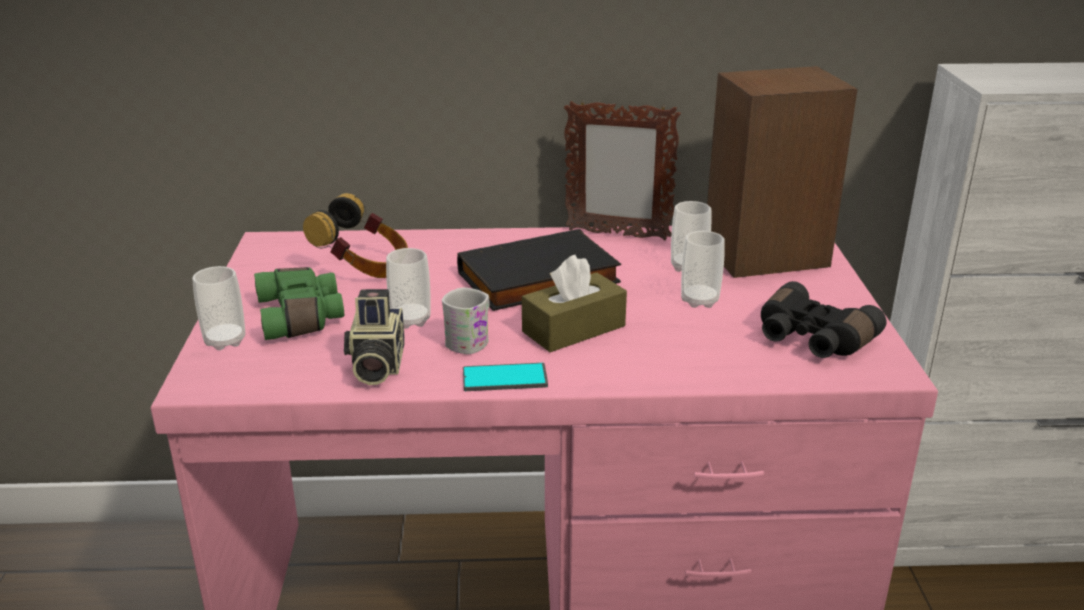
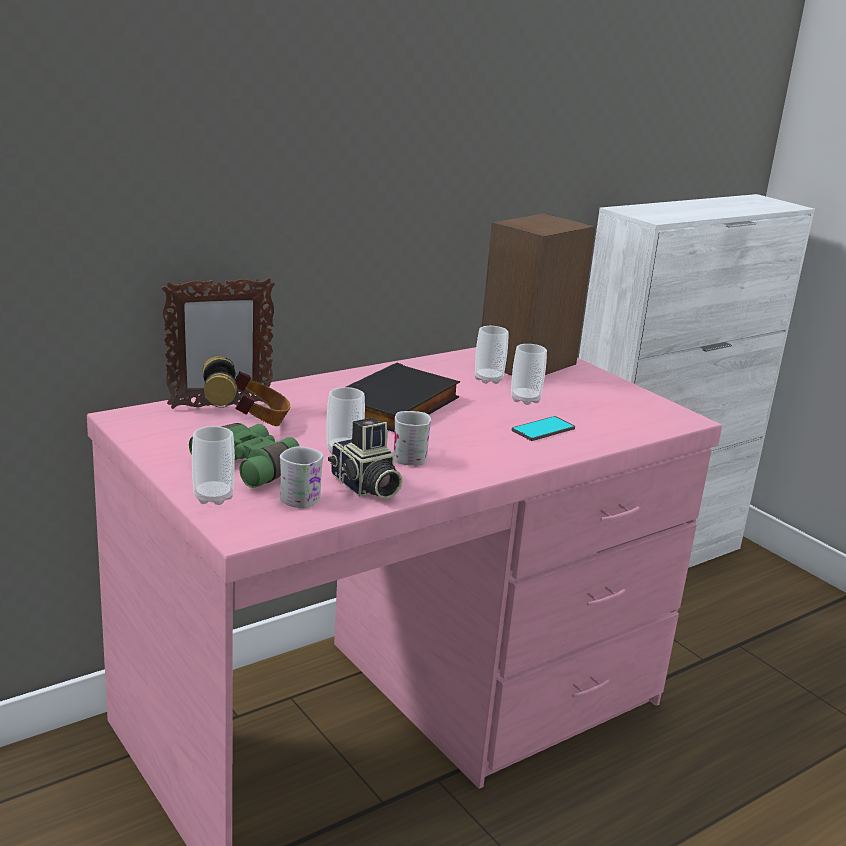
camera: 35 degrees left, 5 degrees down
(304, 361) = (304, 496): none -> white mug
(504, 378) = (469, 474): phone -> phone (543, 429)
(573, 329) = (469, 433): brown tissue box -> none
(617, 234) = (409, 365): picture frame -> picture frame (219, 405)
(811, 339) = (622, 410): black binoculars -> none

